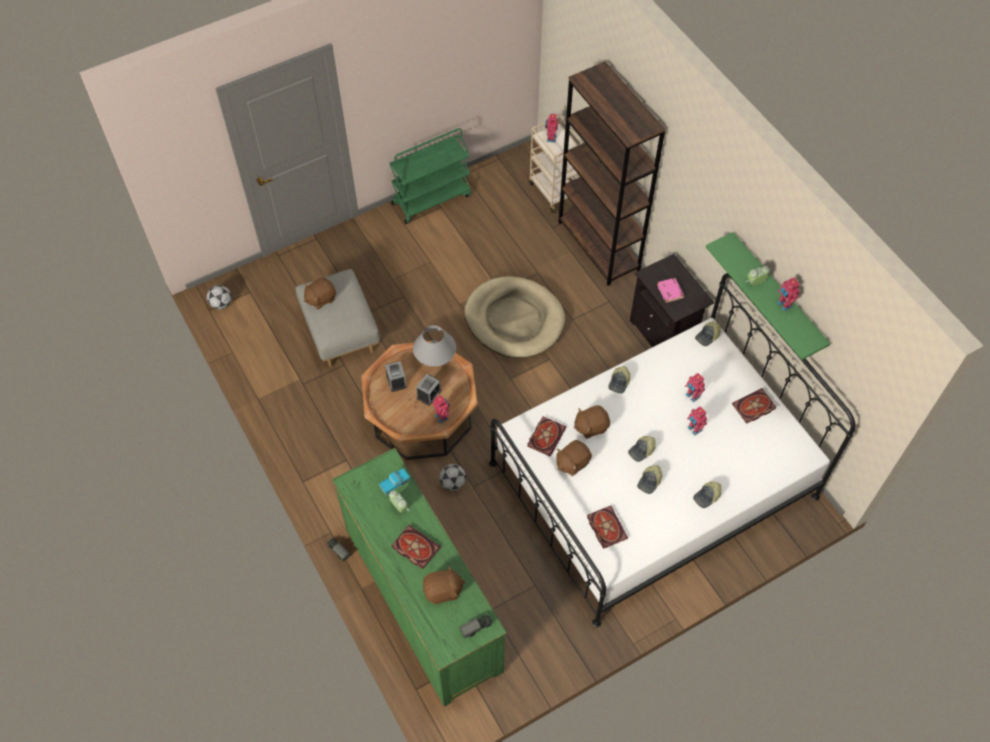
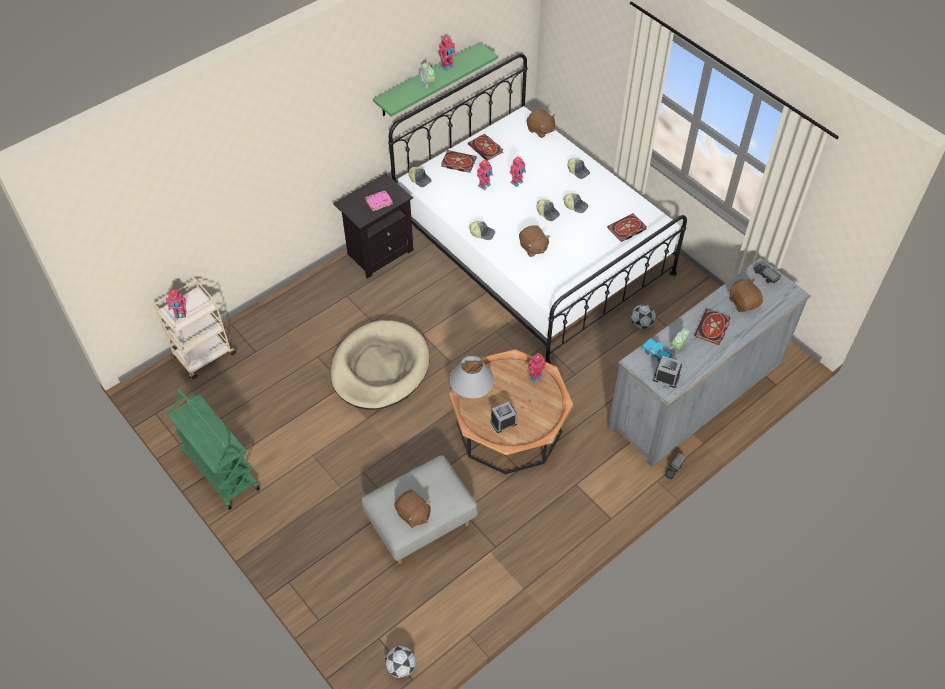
camera: 100 degrees left, 5 degrees down
(422, 599) = (696, 394): green dresser -> grey dresser
(429, 394) = (512, 392): alarm clock -> alarm clock (666, 377)
(453, 483) = (576, 390): football -> football (641, 324)
(546, 436) = (551, 277): book -> book (457, 162)
(572, 463) = (573, 256): brown plush toy -> brown plush toy (540, 130)
(598, 246) = (277, 310): brown bookcase -> none

